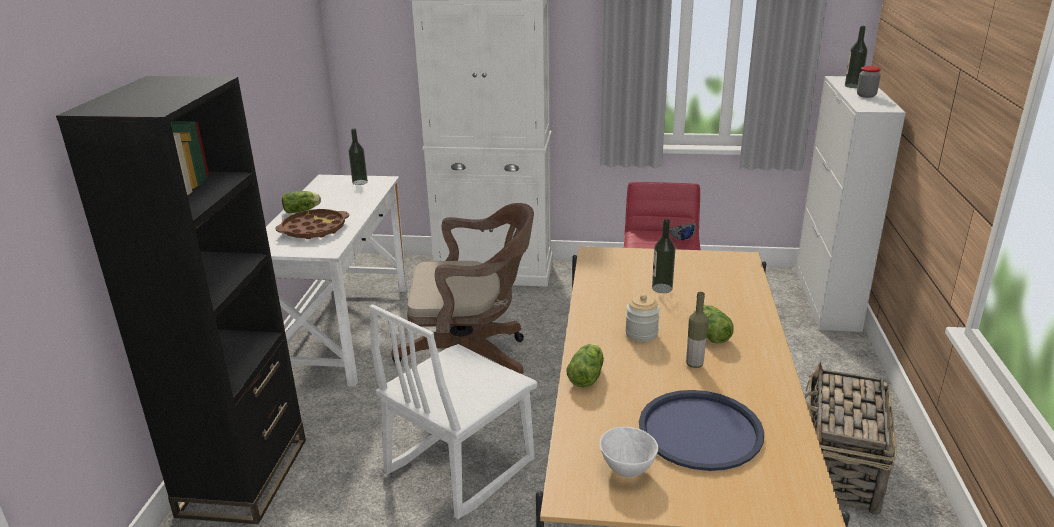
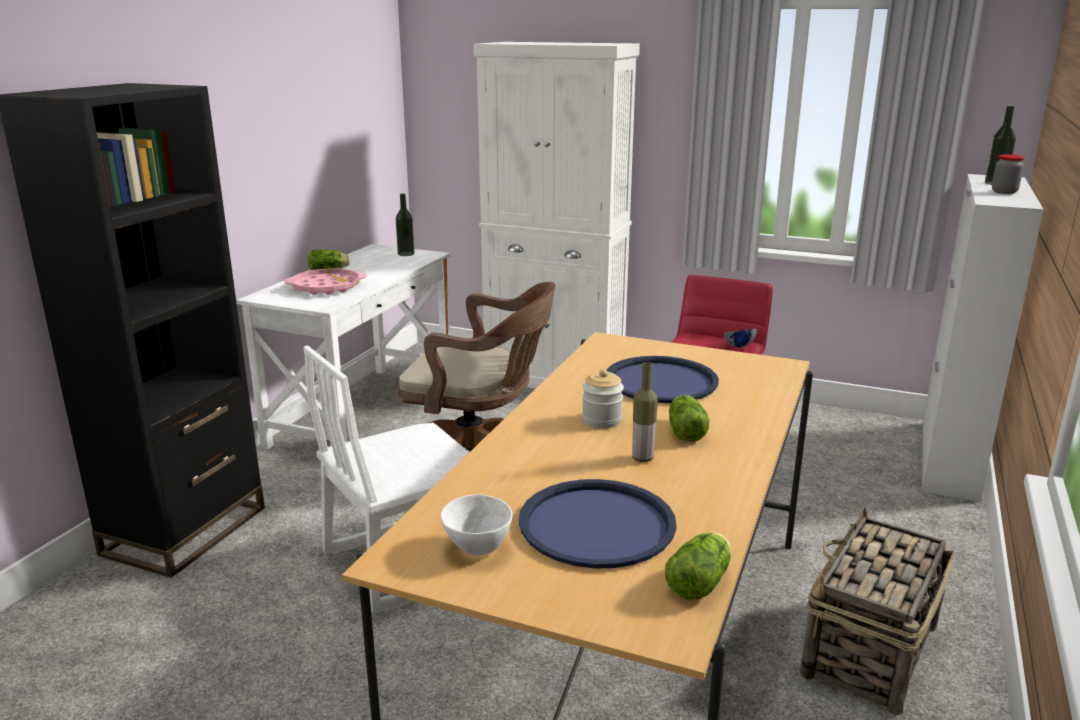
camera: 15 degrees right, 5 degrees down
(314, 229) = (326, 287): brown tray -> pink tray
(587, 375) = (506, 450): lettuce -> lettuce (701, 581)
(662, 288) = (661, 381): bottle -> blue tray

